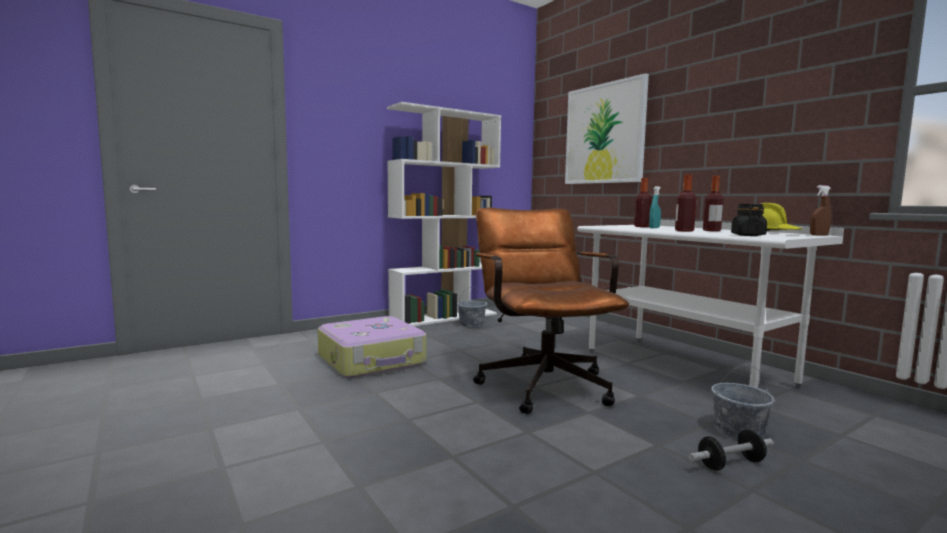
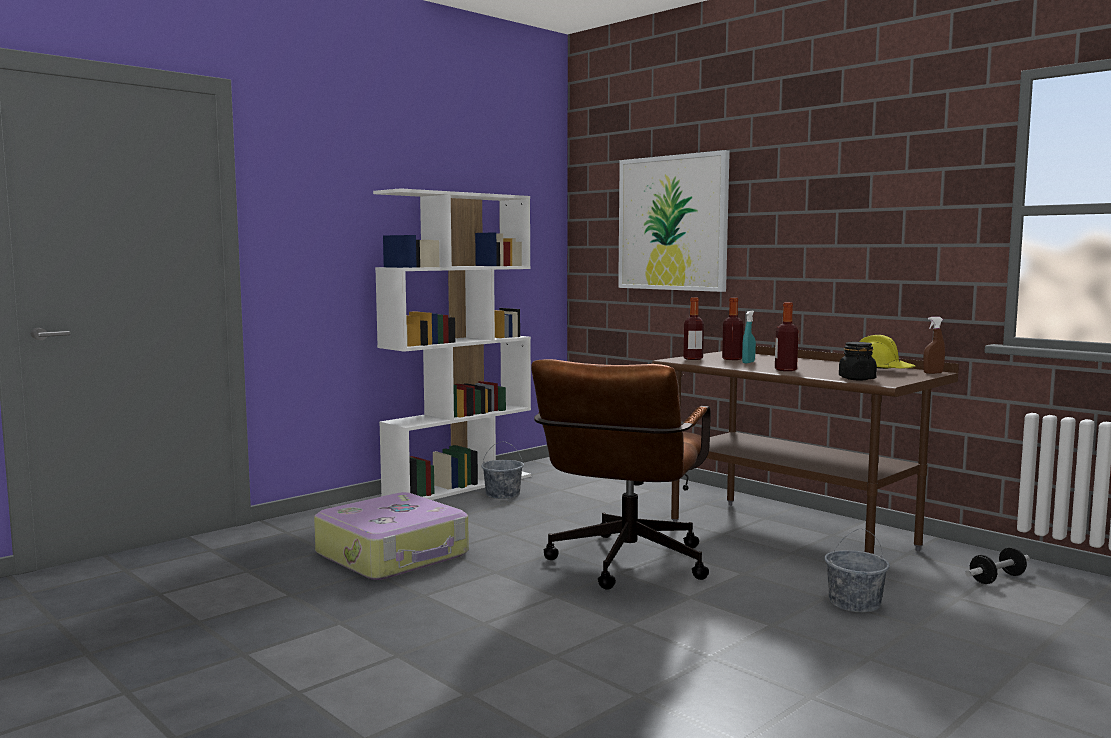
camera: 10 degrees left, 0 degrees up
(541, 382) = (624, 567): brown office chair -> brown office chair turned 135 degrees counterclockwise
(685, 368) = (791, 536): white desk -> brown desk
(711, 230) = (816, 367): bottle -> bottle (693, 359)
(730, 464) = (847, 636): dumbbell -> dumbbell (997, 579)

